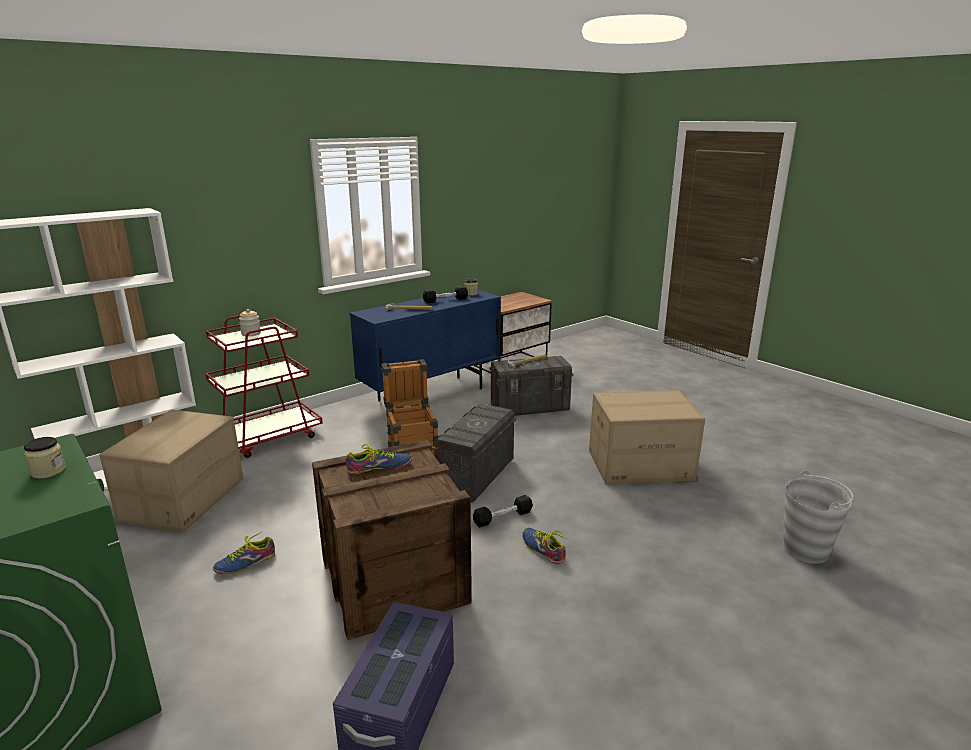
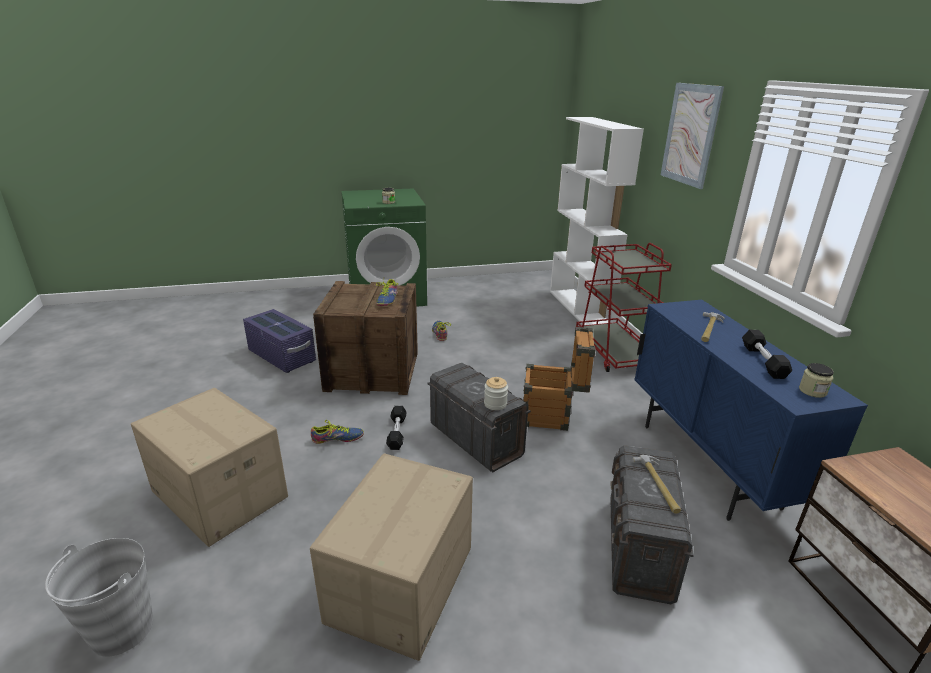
camera: 115 degrees right, 5 degrees up
(184, 499) = (529, 321): cardboard box -> cardboard box (218, 494)
(231, 197) = (690, 134): none -> picture
(251, 333) = (637, 260): jar -> jar (495, 404)

